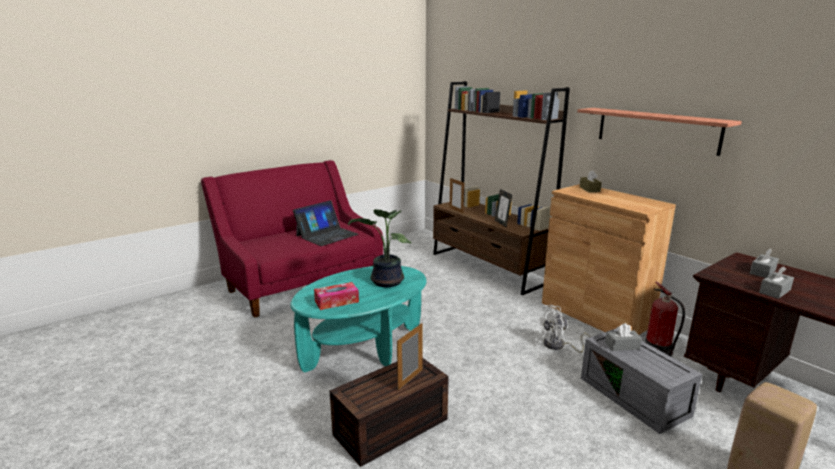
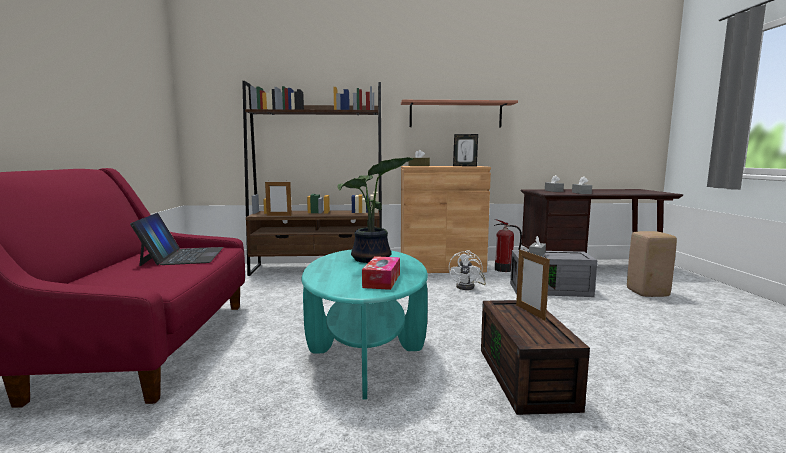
camera: 55 degrees left, 10 degrees down
(502, 223) = (342, 214): picture frame -> picture frame (465, 166)

